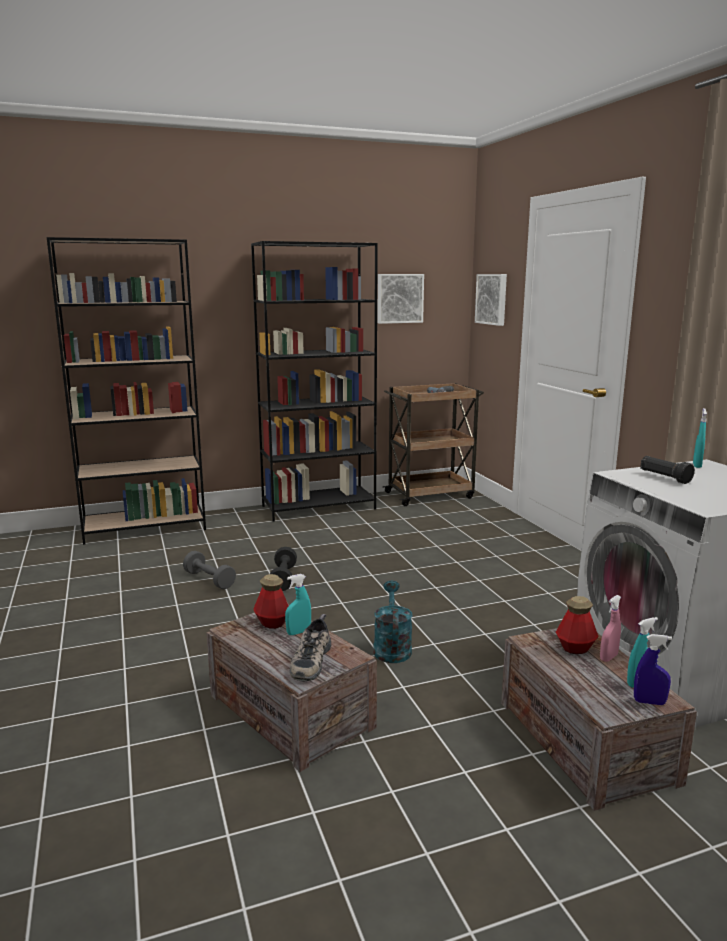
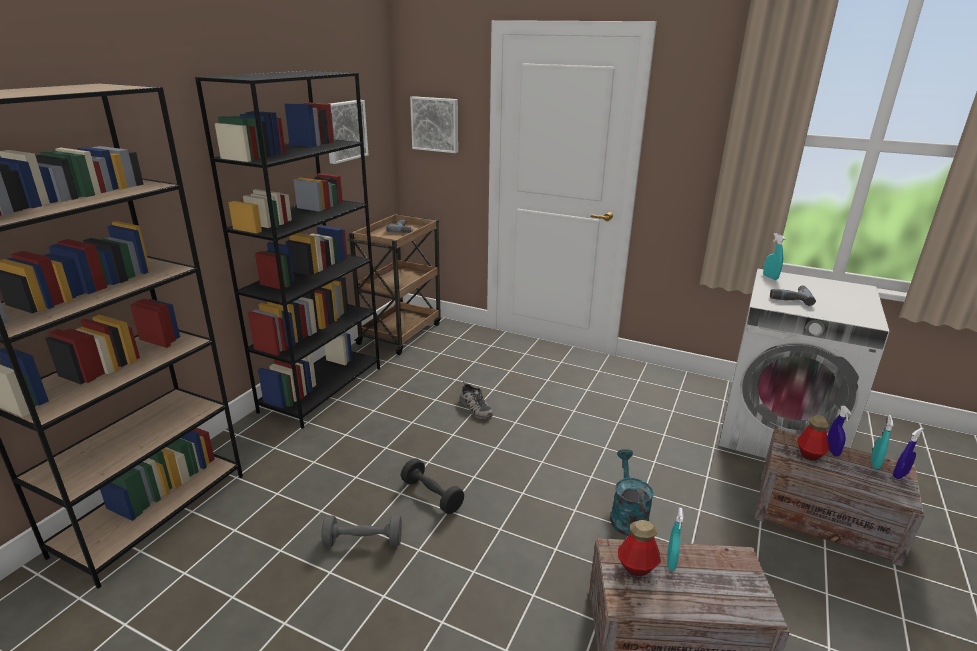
camera: 45 degrees left, 10 degrees up
(310, 660) = (730, 585): shoe -> shoe (474, 407)
(391, 647) = (627, 515): turquoise watering can -> turquoise watering can turned 45 degrees clockwise
(608, 657) = (832, 451): pink spray bottle -> blue spray bottle
(664, 478) = (789, 297): black flashlight -> power drill

